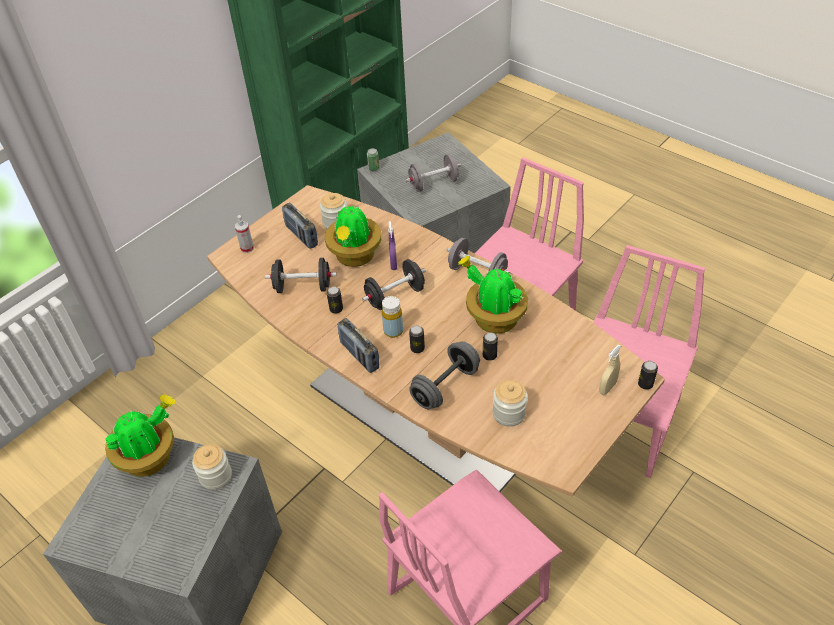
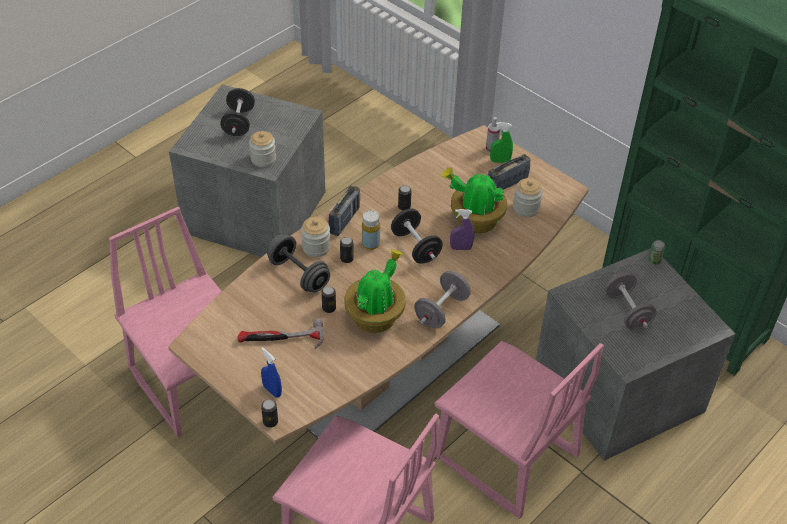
camera: 90 degrees right, 0 degrees up
(150, 457) = (289, 125): potted plant -> none
(266, 242) = (500, 161): none -> green spray bottle
(303, 287) = (435, 185): black dumbbell -> black dumbbell (239, 123)
(359, 356) = (344, 220): radio -> radio turned 150 degrees clockwise
(509, 413) = (259, 314): jar -> jar (316, 247)
(540, 390) = (281, 339): none -> hammer
(607, 388) = (272, 390): beige spray bottle -> blue spray bottle

